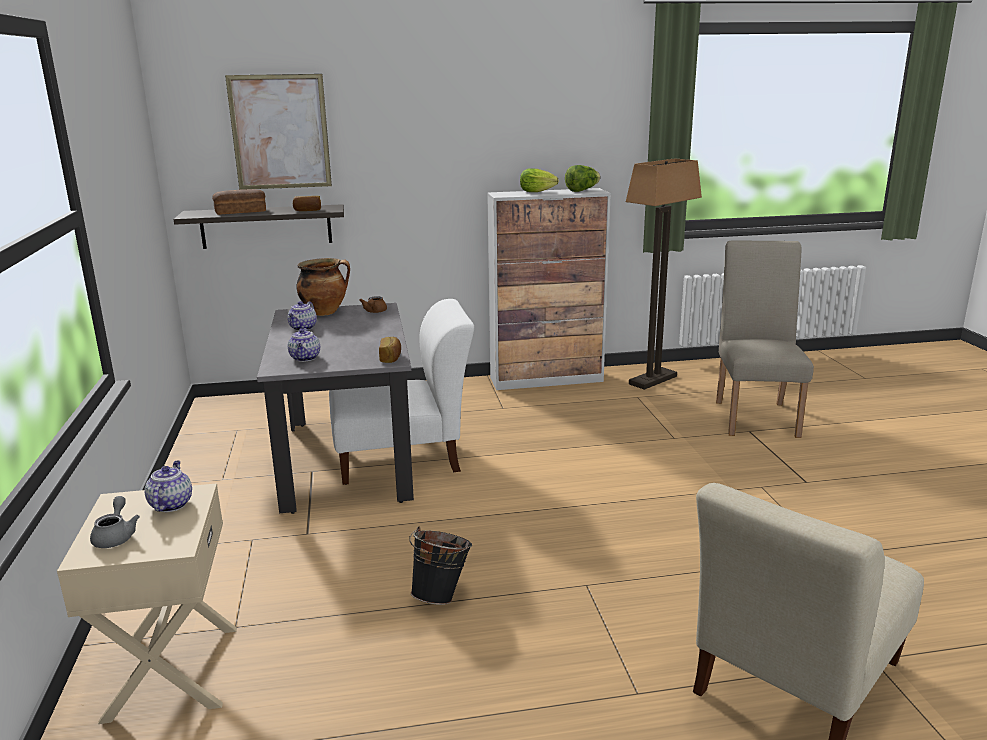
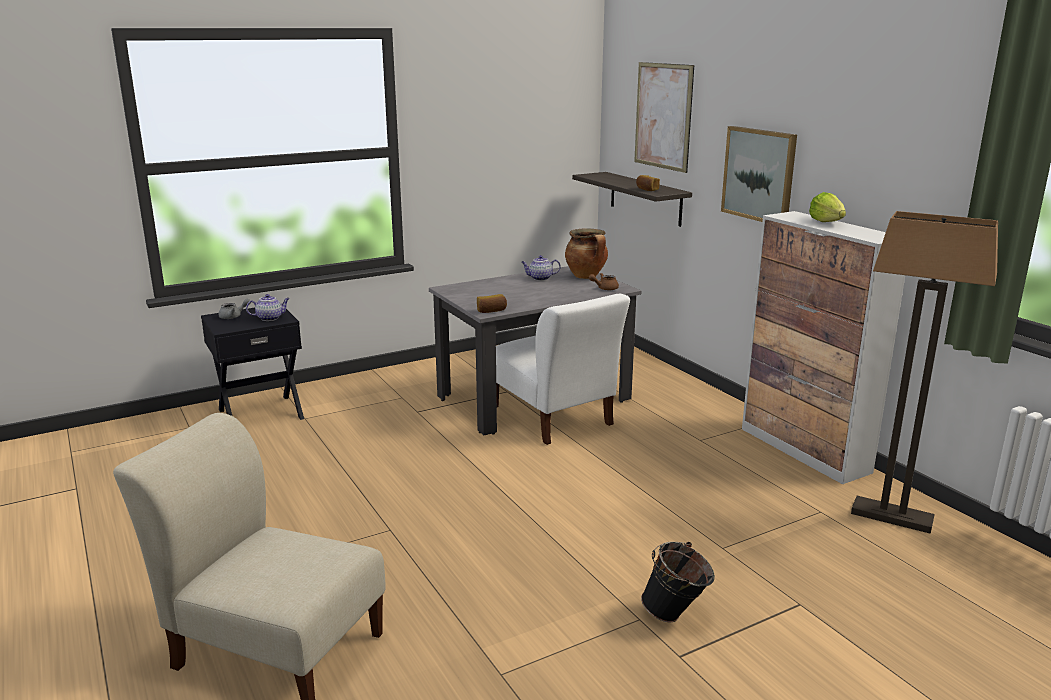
camera: 70 degrees right, 0 degrees up
(170, 672) = (260, 413): beige nightstand -> black nightstand
(241, 211) = (619, 180): bread -> none
(305, 358) = (472, 290): teapot -> none
(432, 170) = (759, 174): none -> picture
(441, 595) = (357, 473): black bucket -> black bucket (676, 615)
(582, 190) = (871, 234): lettuce -> none
(755, 415) = (861, 608): beige chair -> none

